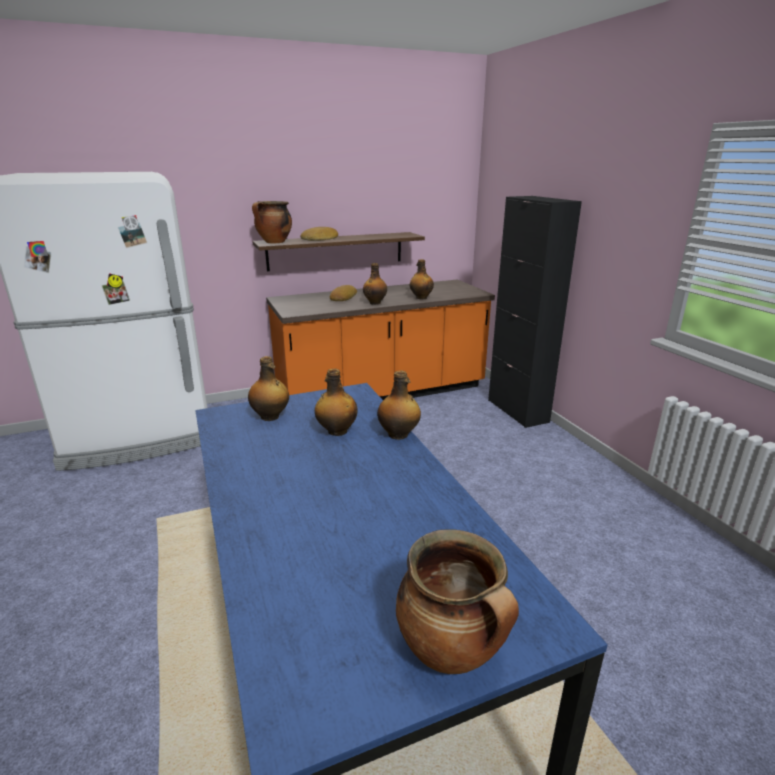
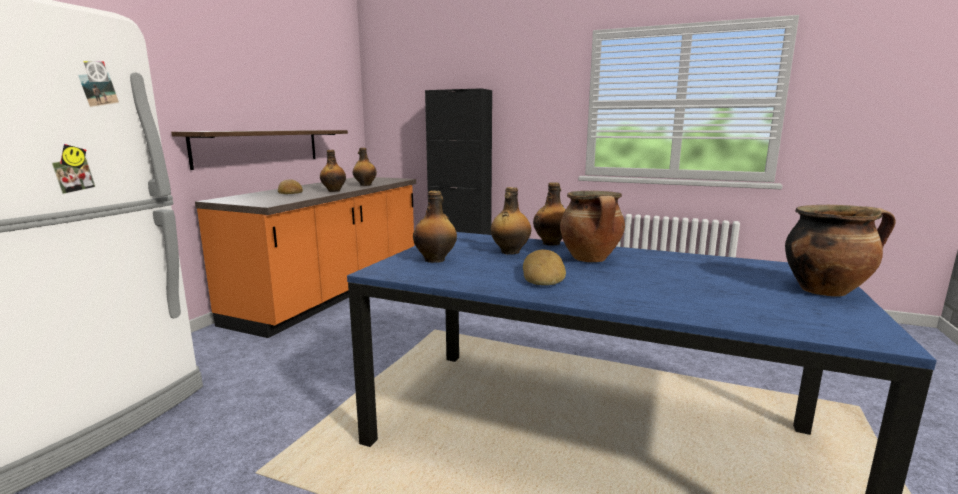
camera: 45 degrees left, 10 degrees down
(274, 242) = (211, 131): cooking pot -> cooking pot (591, 259)
(320, 239) = (253, 130): bread -> bread (544, 275)

